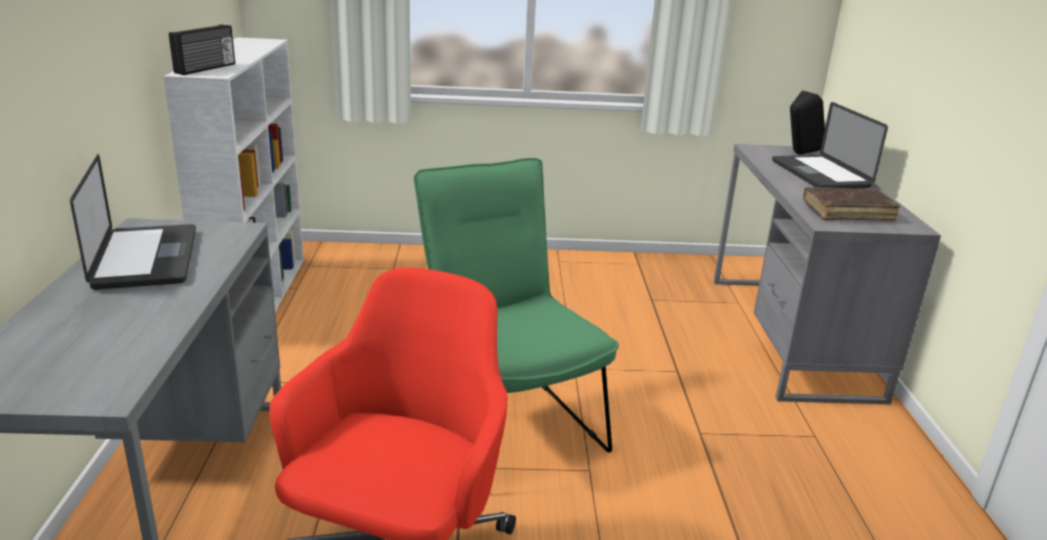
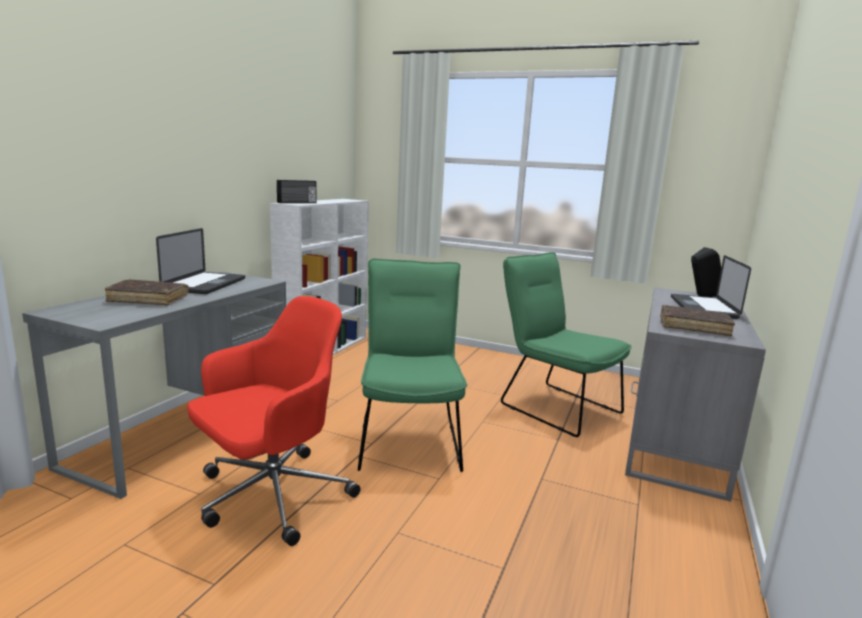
camera: 25 degrees right, 10 degrees down
(100, 318) = (148, 299): none -> brown book
(637, 321) = (553, 406): none -> green chair

